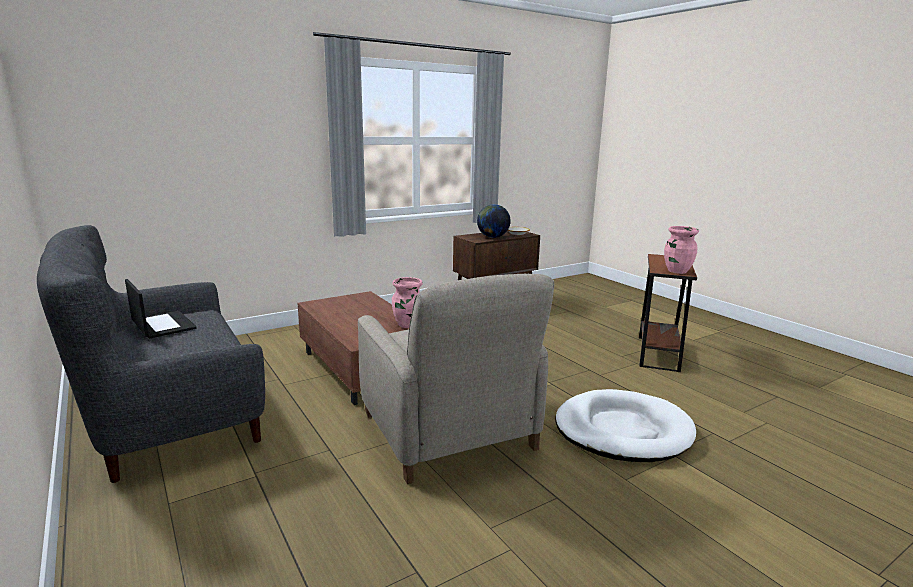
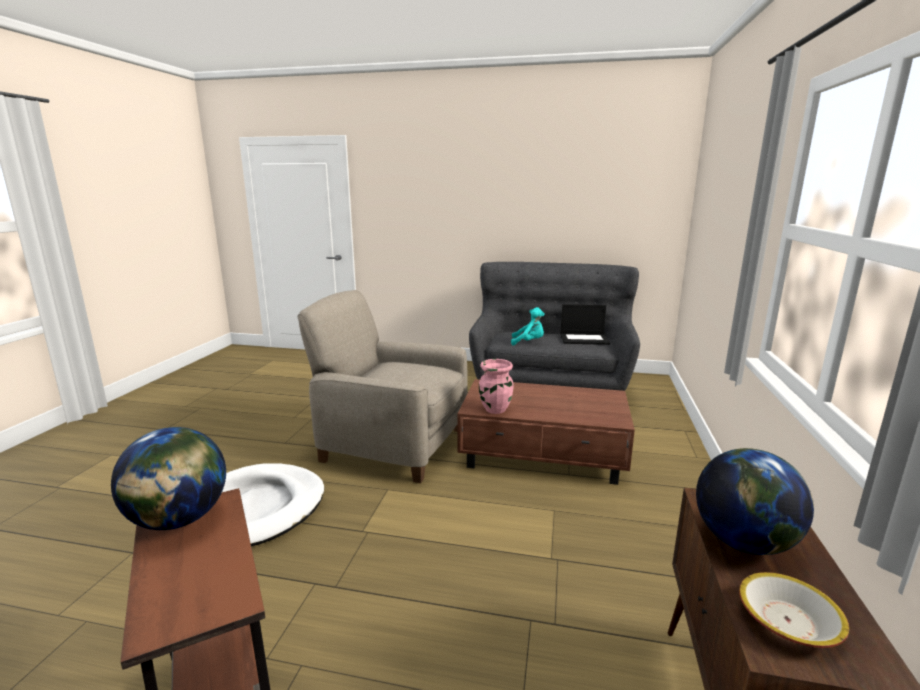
camera: 135 degrees right, 0 degrees up
(206, 345) = (528, 342): none -> turquoise plush toy
(677, 271) = (179, 520): pink vase -> globe

